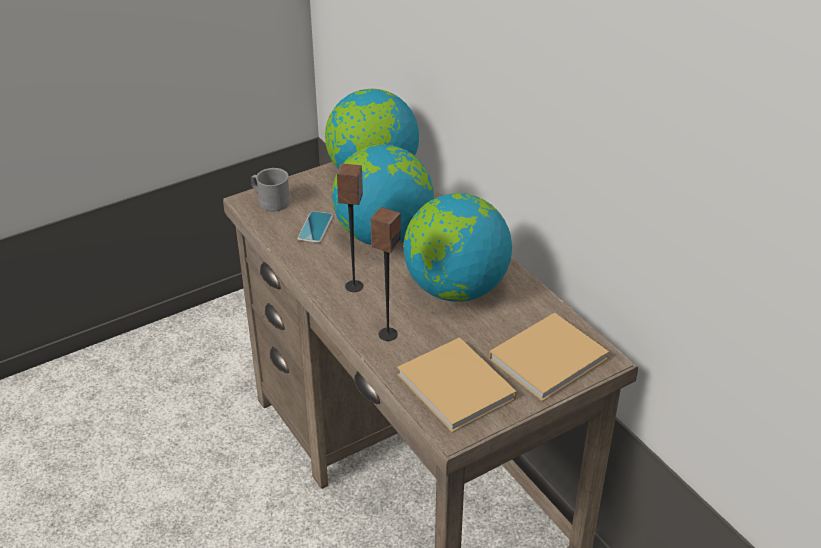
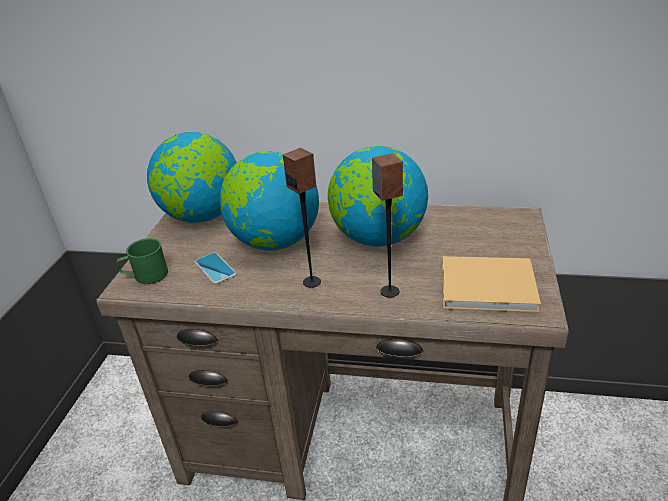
camera: 45 degrees left, 5 degrees down
(270, 201) = (145, 276): grey mug -> green mug
(550, 358) = (498, 233): beige book -> none

